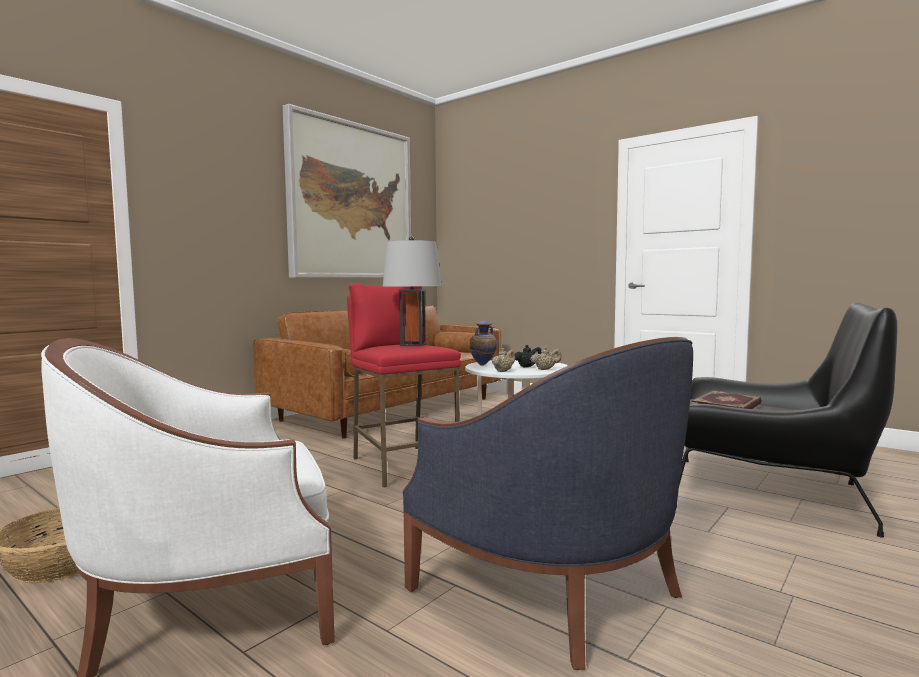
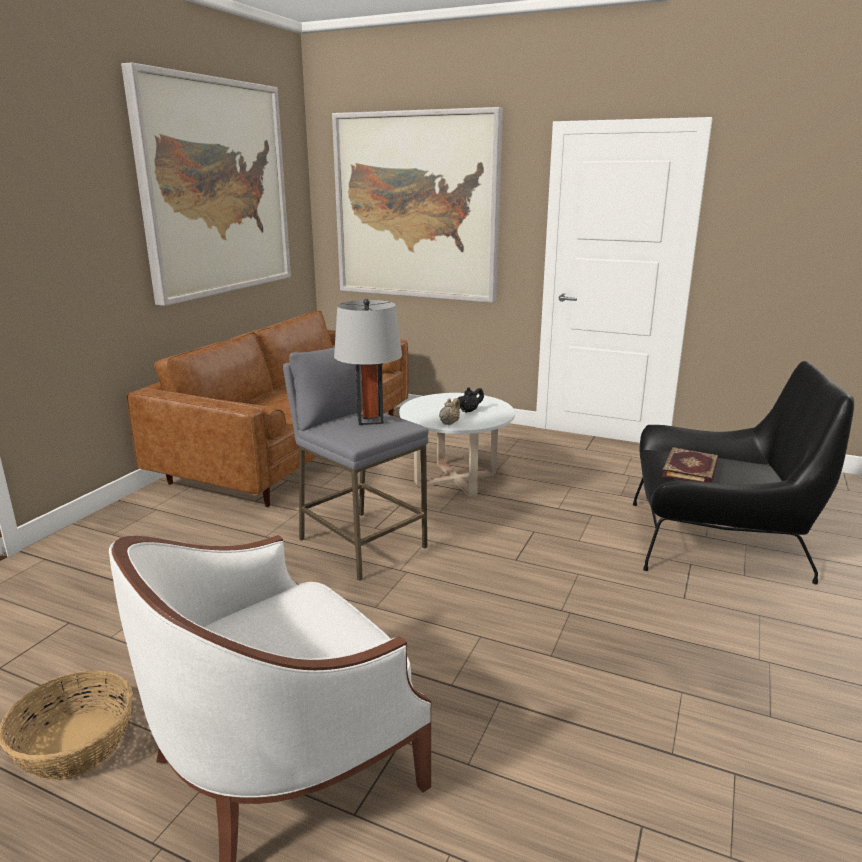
camera: 15 degrees left, 15 degrees up
(403, 465) = (361, 543): red stool -> grey stool
(482, 365) = (419, 411): vase -> none
(512, 221) = (416, 207): none -> picture
(545, 369) = (491, 415): beige teapot -> none
(552, 587) = (583, 687): blue armchair -> none

